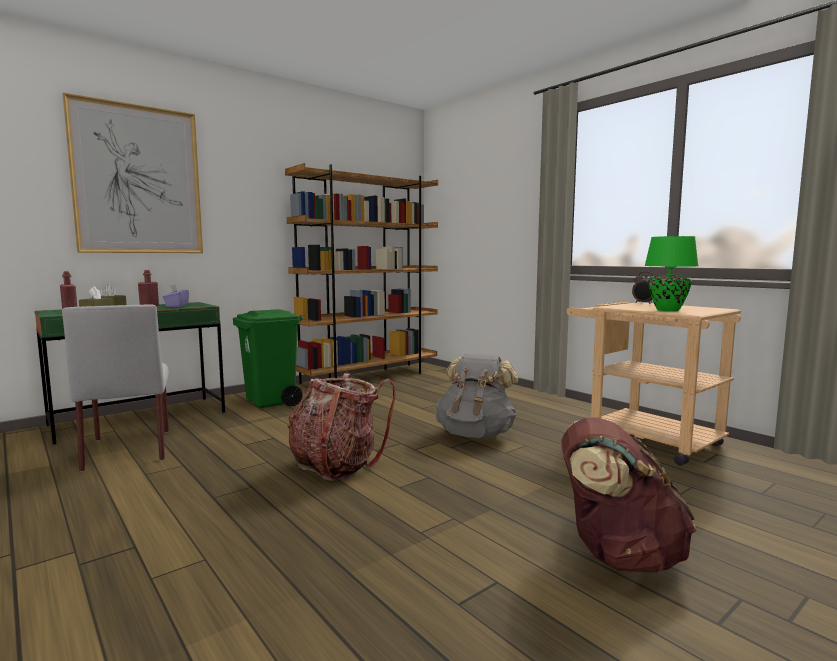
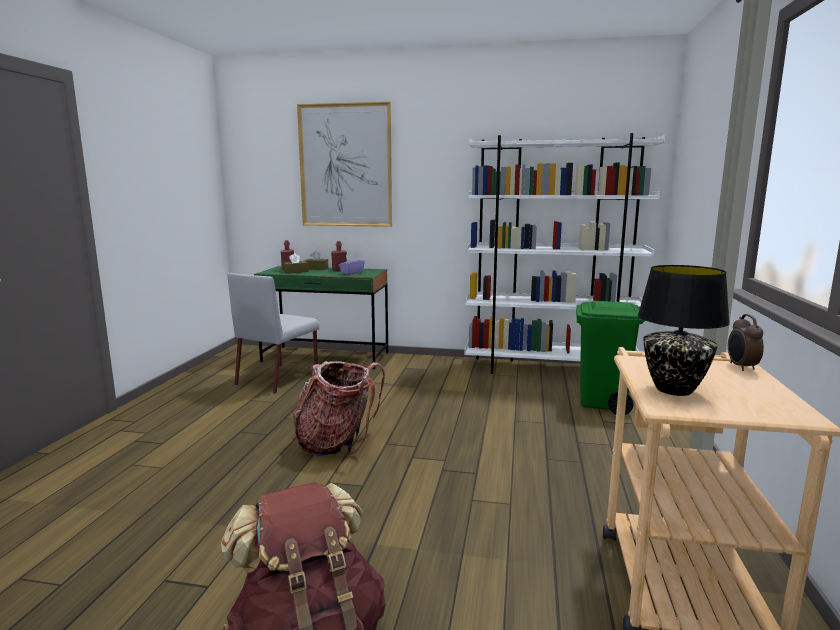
camera: 50 degrees right, 5 degrees up
(272, 402) = (419, 370): green trash can -> green trash can (603, 403)
(369, 377) = (550, 369): brown bookcase -> white bookcase
(476, 435) = (493, 469): grey backpack -> none
(668, 310) = (674, 390): green table lamp -> black table lamp

